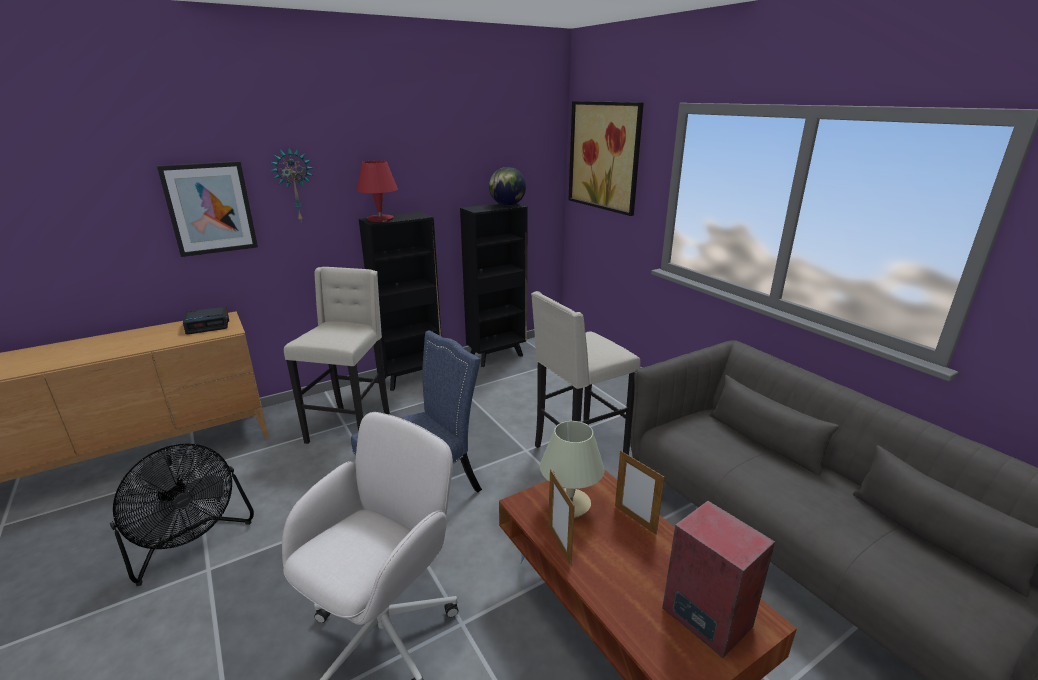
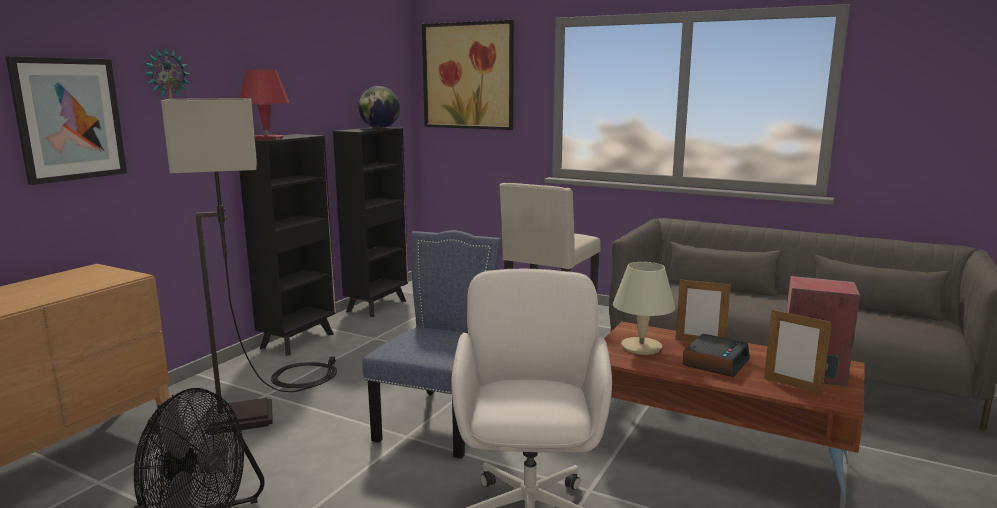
camera: 30 degrees left, 10 degrees down
(208, 325) = (81, 277): alarm clock -> alarm clock (715, 362)
(351, 428) = (278, 395): beige stool -> floor lamp
(559, 545) = (668, 369): picture frame -> picture frame (792, 385)

